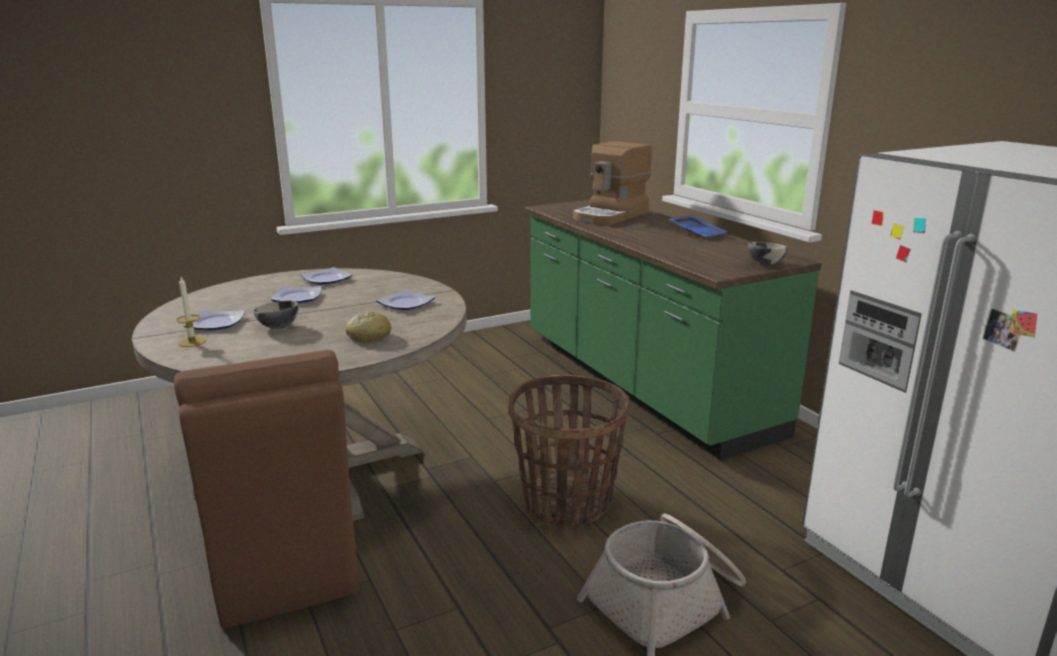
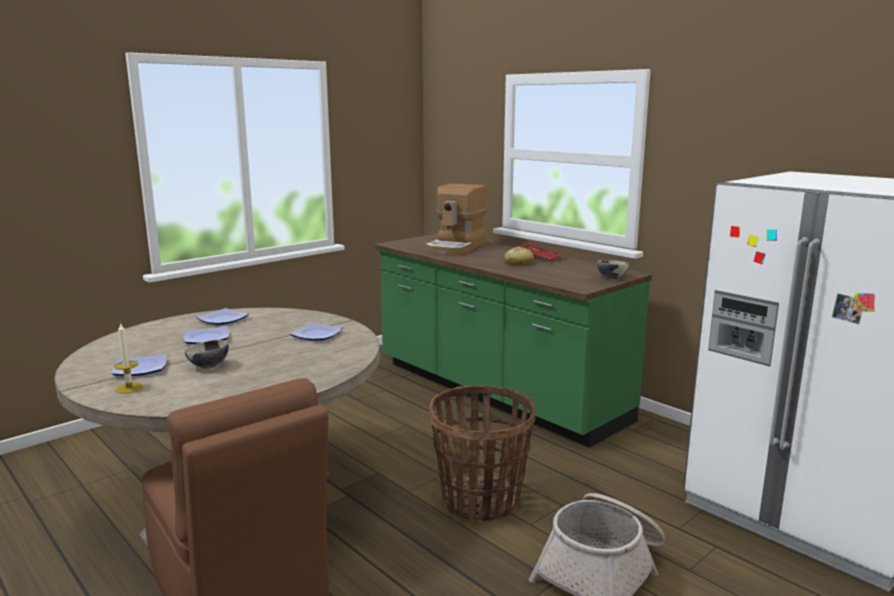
camera: 15 degrees left, 5 degrees down
(368, 336) = (303, 366): bread -> bread (518, 263)
(698, 233) = (539, 257): blue tray -> red tray

